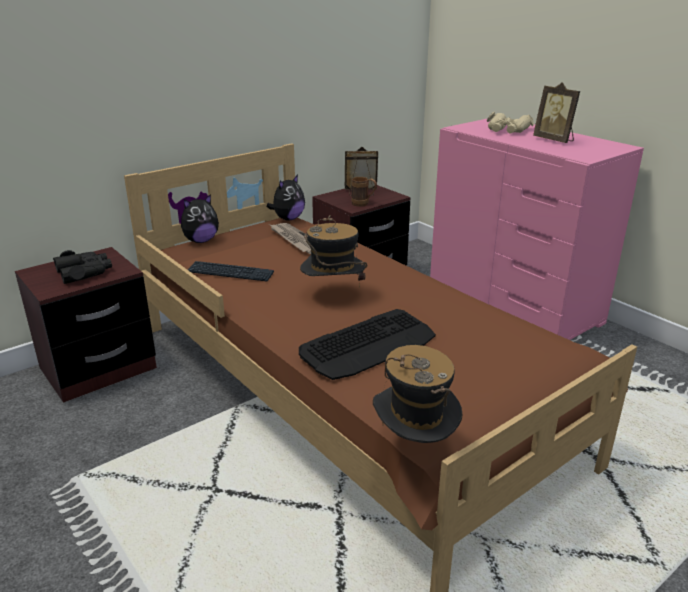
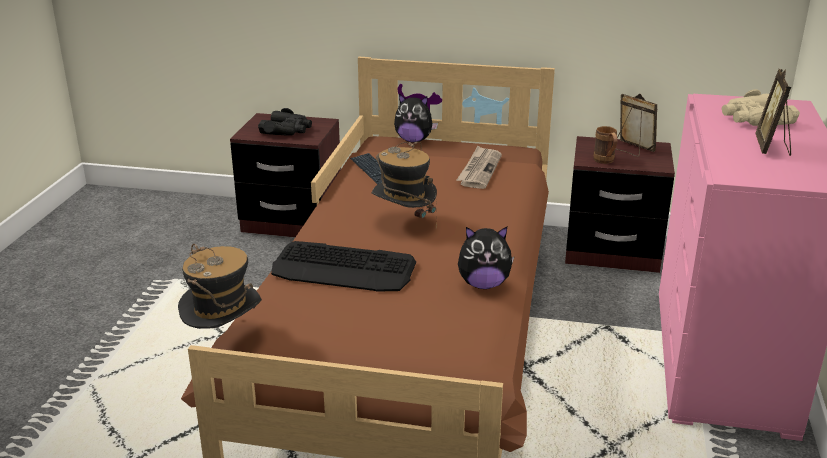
camera: 50 degrees right, 0 degrees up
(288, 219) = (521, 149): plush toy -> plush toy (483, 284)

